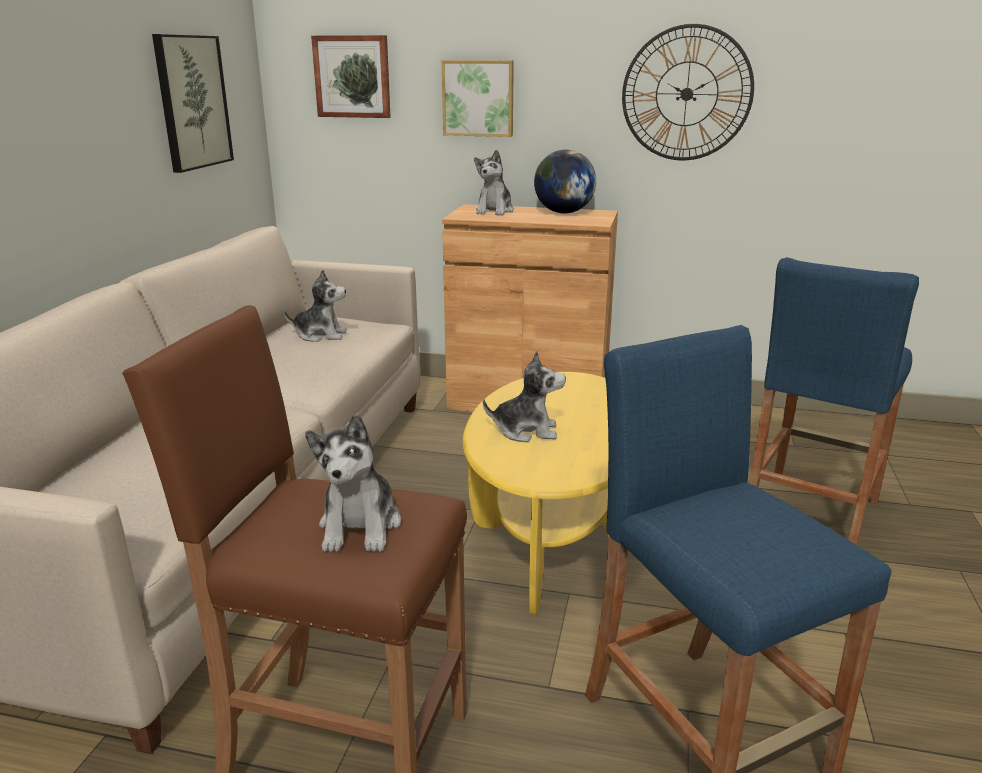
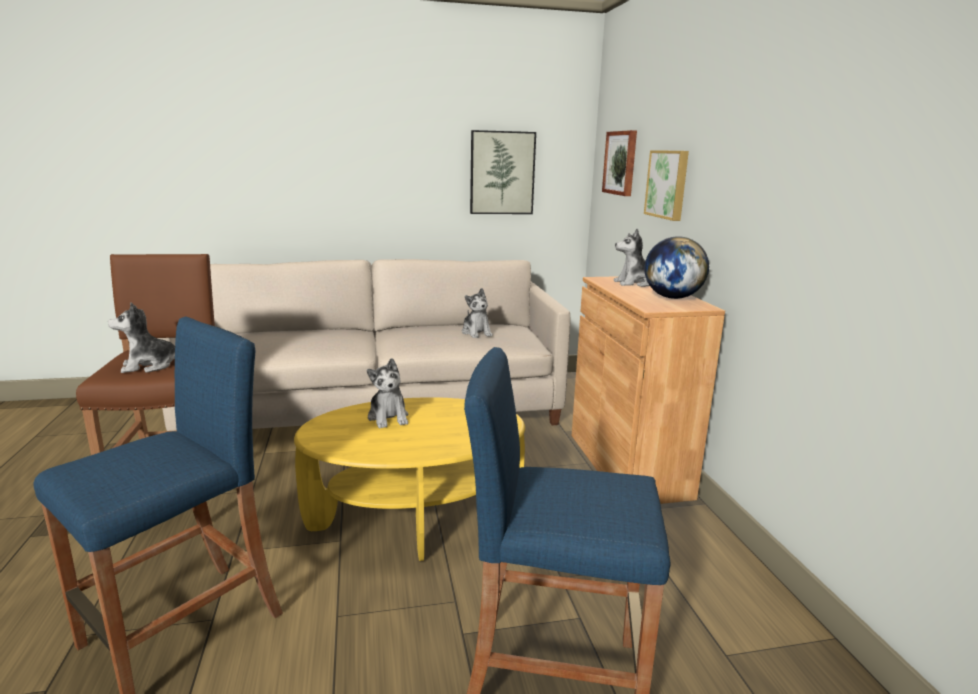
camera: 65 degrees right, 5 degrees down
(686, 94) = (792, 191): wall clock -> none

